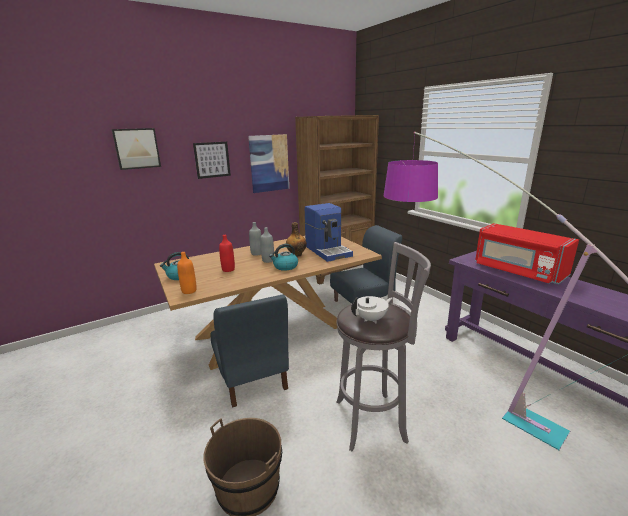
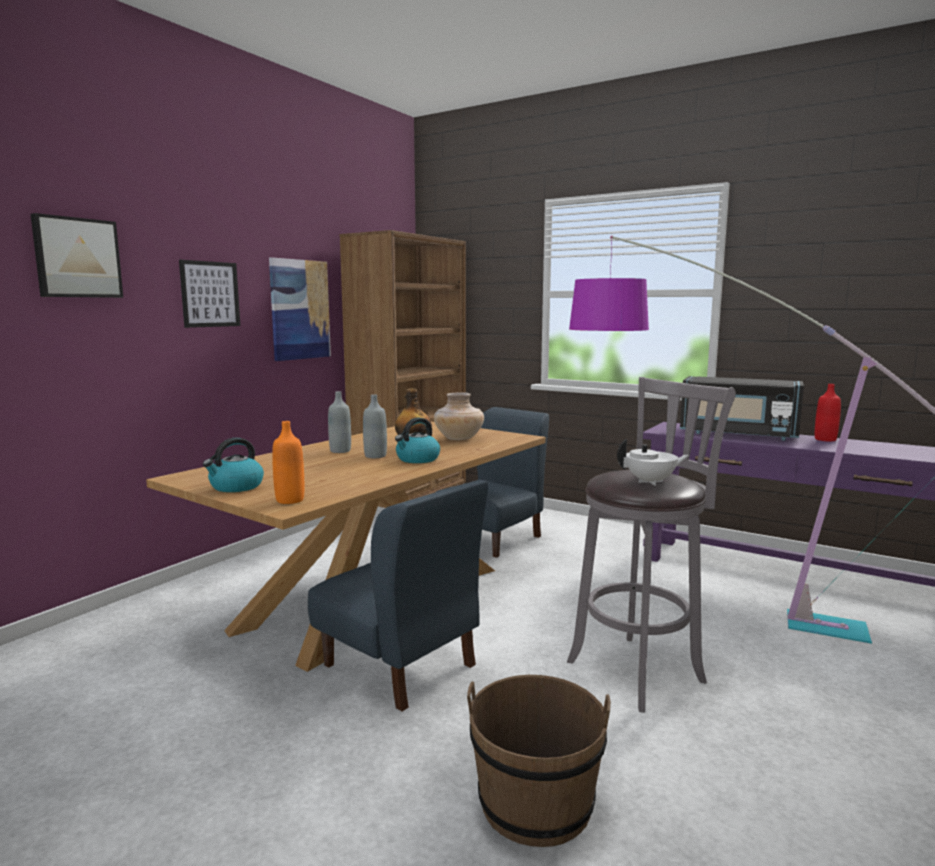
camera: 25 degrees left, 10 degrees down
(228, 269) = (320, 471): red bottle -> red bottle (825, 439)
(328, 251) = (459, 439): coffee machine -> beige vase
(371, 319) = (651, 482): white teapot -> white teapot turned 45 degrees clockwise
(518, 271) = (737, 434): red microwave -> black microwave

